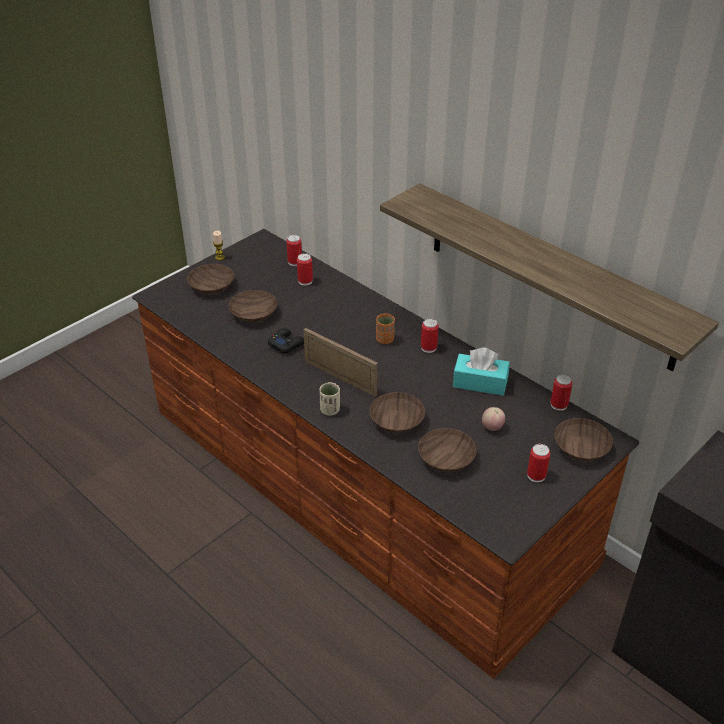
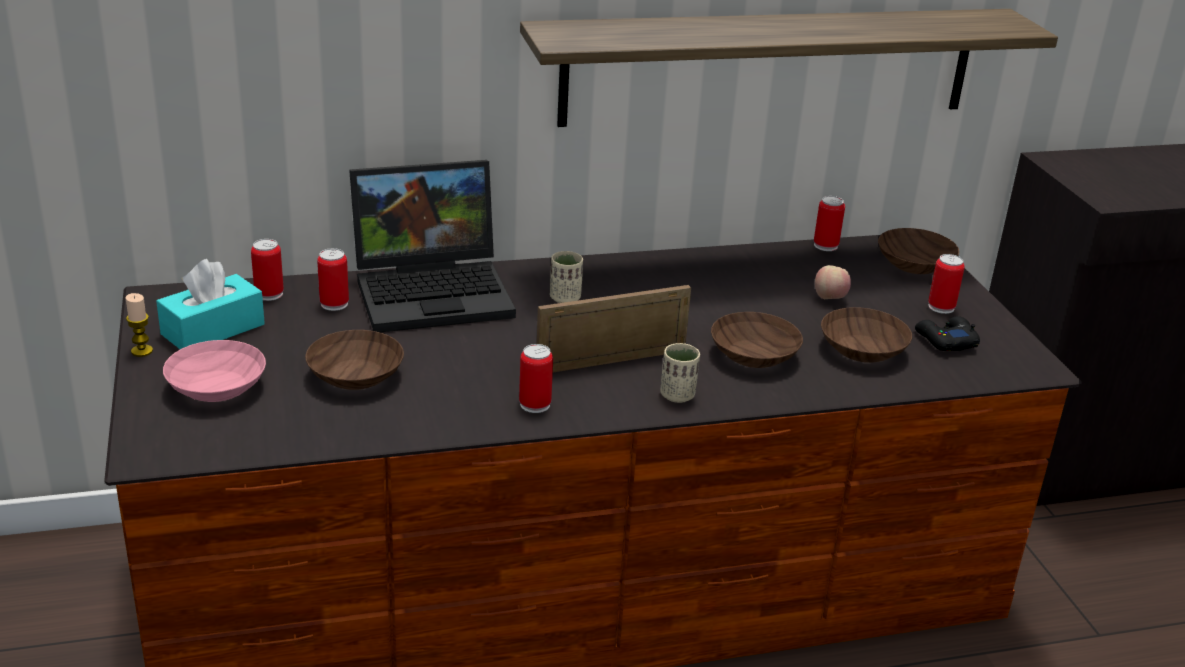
camera: 60 degrees left, 10 degrees down
(210, 286) = (214, 388): brown bowl -> pink bowl
(286, 344) = (475, 375): black game controller -> black game controller (945, 340)
(347, 301) = (436, 291): none -> laptop
(385, 339) = (565, 298): orange cup -> beige cup
(428, 348) = (622, 276): can -> can (535, 404)
(480, 382) = (733, 273): turquoise tissue box -> turquoise tissue box (213, 329)

